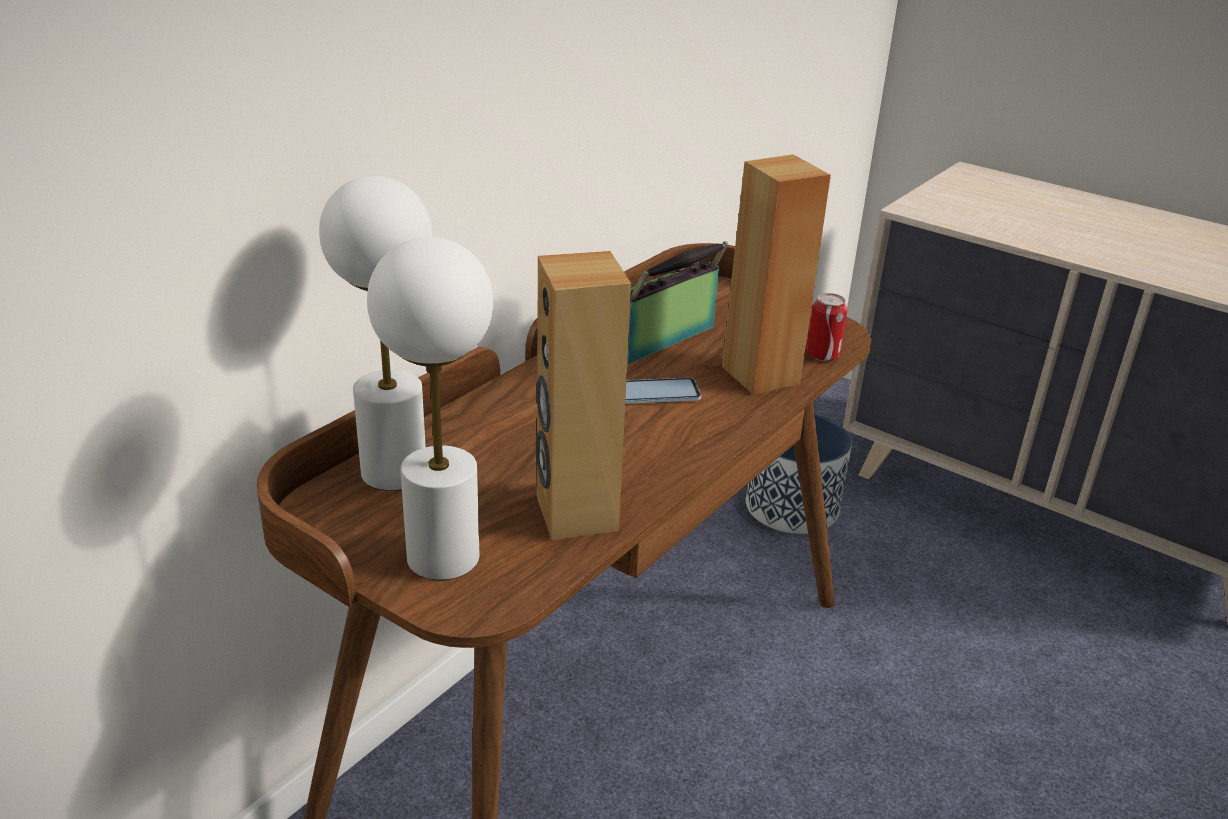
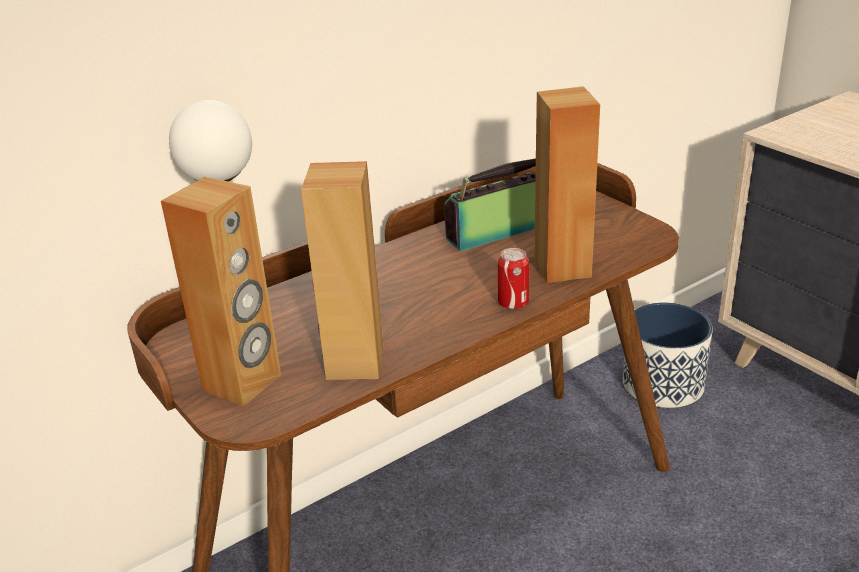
camera: 20 degrees right, 0 degrees up
(442, 556) = (243, 383): white table lamp -> brown speaker
(656, 393) = (469, 276): phone -> none
(822, 355) = (625, 254): can -> can (513, 303)

